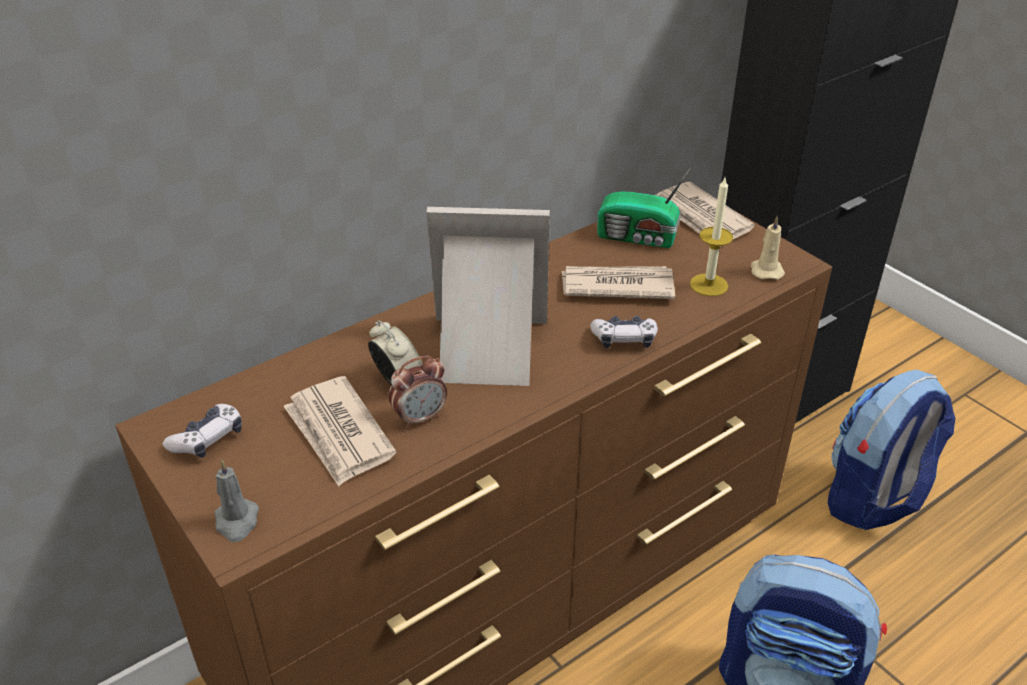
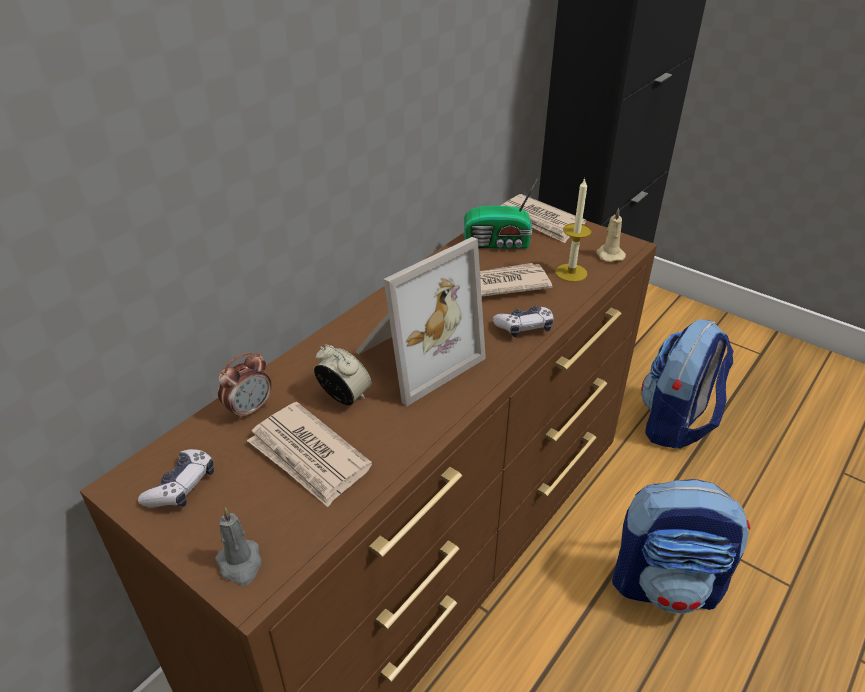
camera: 15 degrees left, 0 degrees up
(420, 417) = (378, 427): alarm clock -> alarm clock (249, 410)
(487, 351) = (414, 357): picture frame -> picture frame turned 150 degrees clockwise

